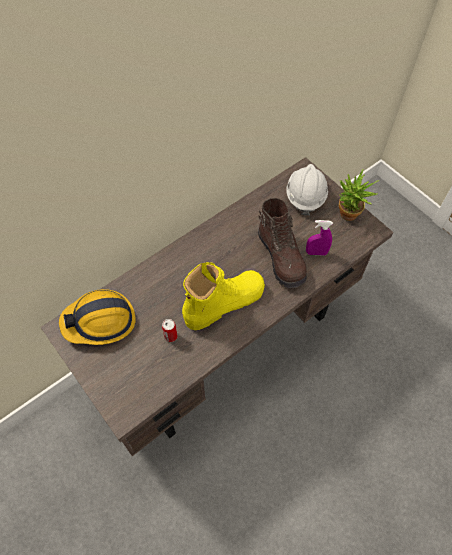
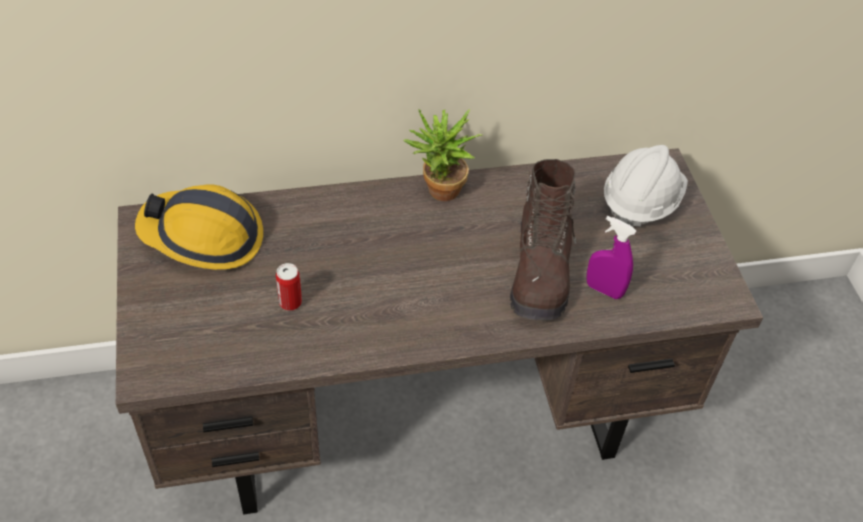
camera: 25 degrees right, 10 degrees down
(223, 303) = (402, 294): yellow boot -> none
(347, 217) = (694, 261): potted plant -> potted plant (438, 193)

